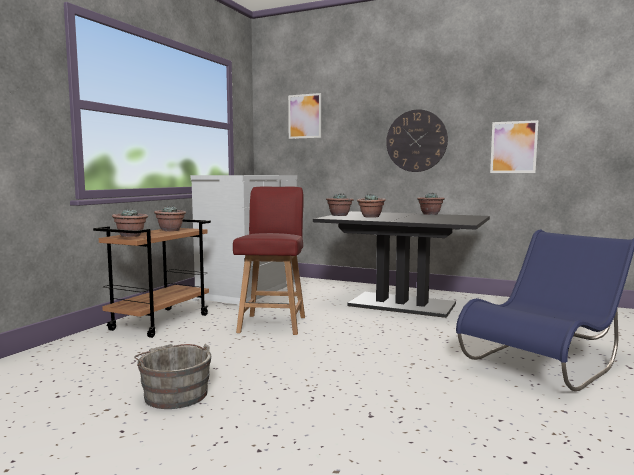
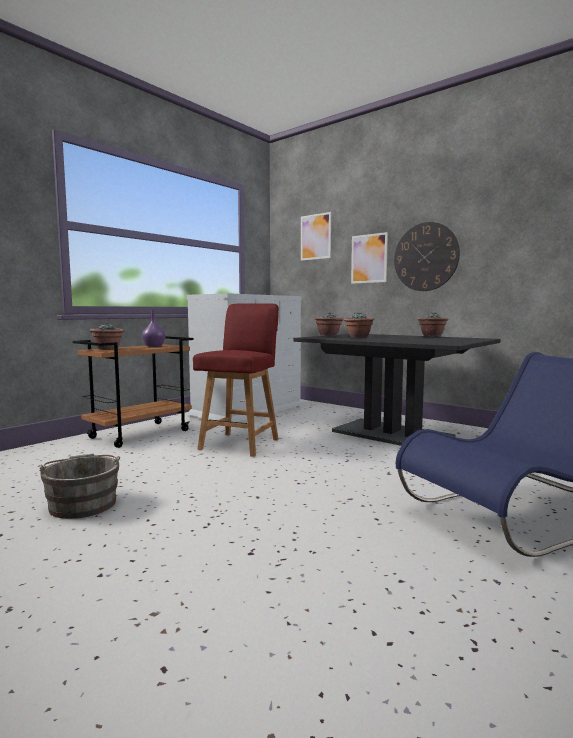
camera: 15 degrees right, 0 degrees up
(171, 230) = (154, 346): potted plant -> purple vase
(513, 147) = (536, 259): picture -> picture (369, 258)

